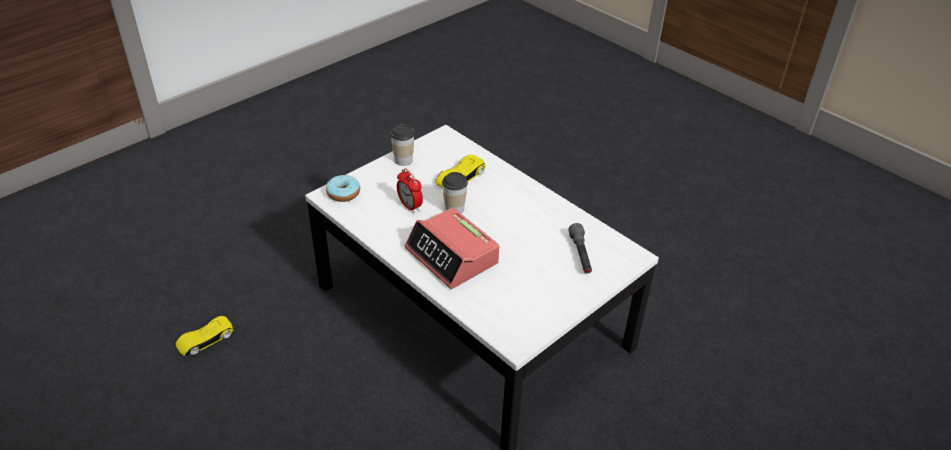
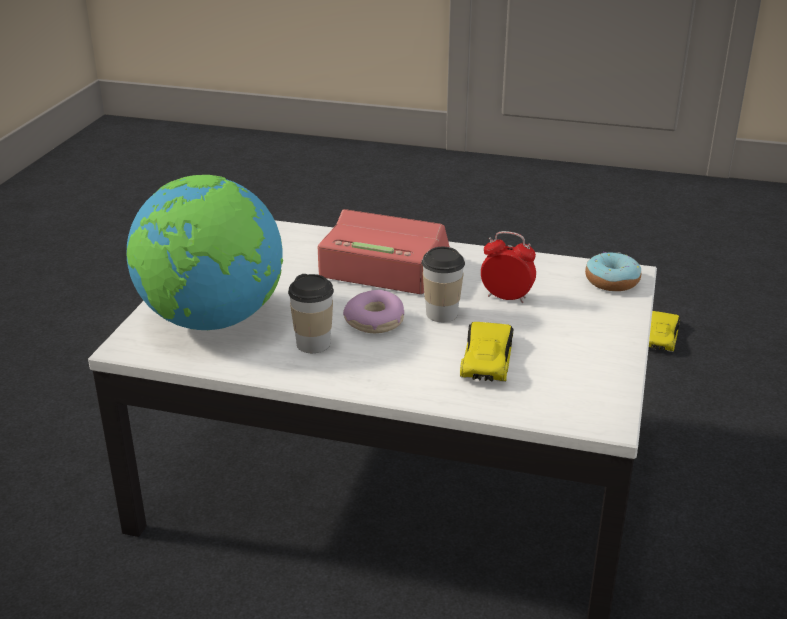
camera: 150 degrees right, 10 degrees down
(403, 160) = (605, 350): cup -> cup (313, 344)
(493, 218) = (375, 321): none -> donut
(580, 254) = (212, 321): grey flashlight -> globe

